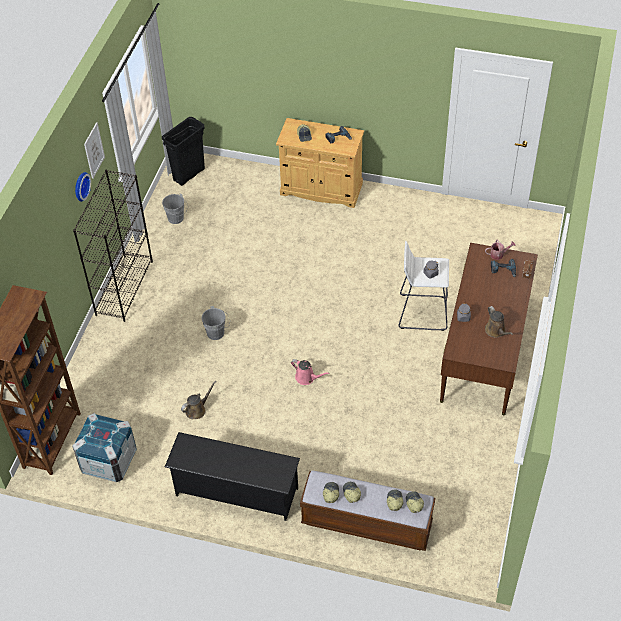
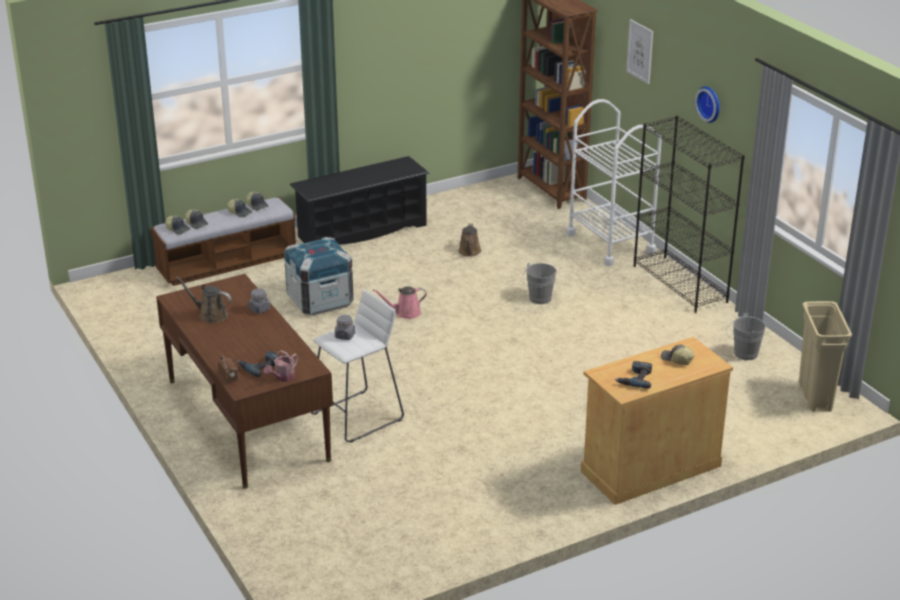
camera: 135 degrees right, 20 degrees down
(94, 150) = (744, 109): picture -> picture (640, 51)
(104, 352) = (610, 243): none -> white cart
(109, 461) = (489, 201): crate -> crate (320, 301)
(189, 174) = (815, 397): black trash can -> beige trash can

